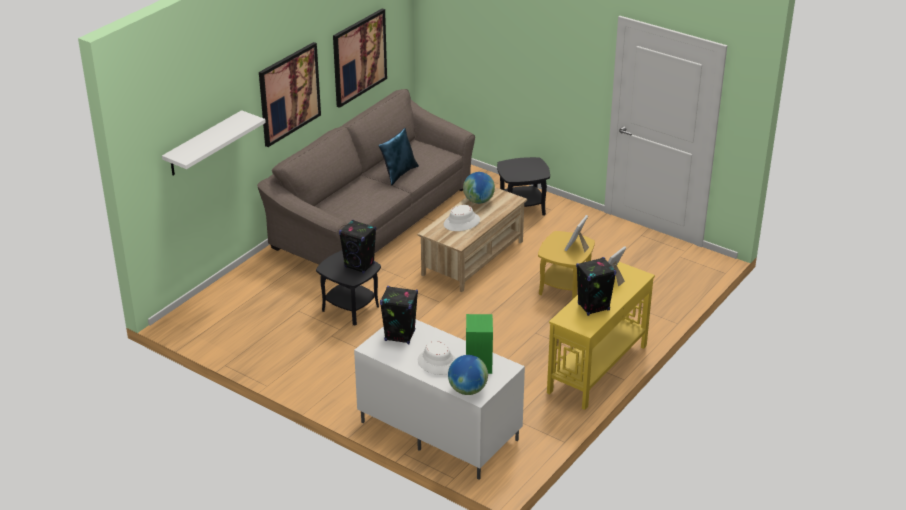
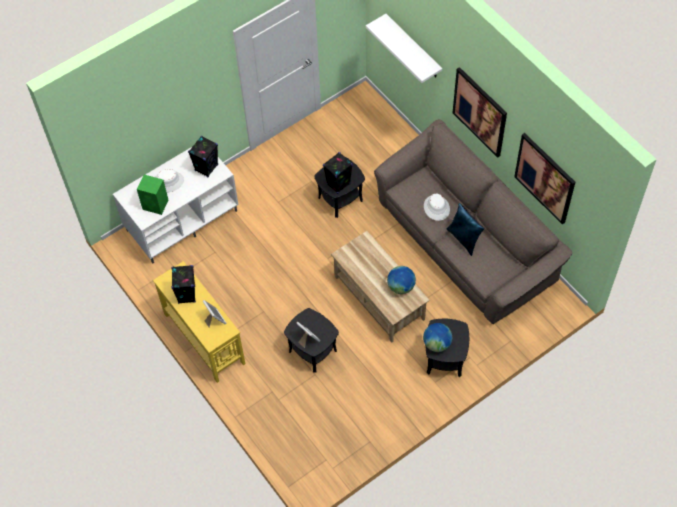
camera: 110 degrees right, 25 degrees up
(462, 222) = (371, 265): white hat -> white hat (436, 208)
(467, 390) = (132, 191): globe -> globe (437, 343)
(564, 288) = (312, 351): yellow side table -> black side table

